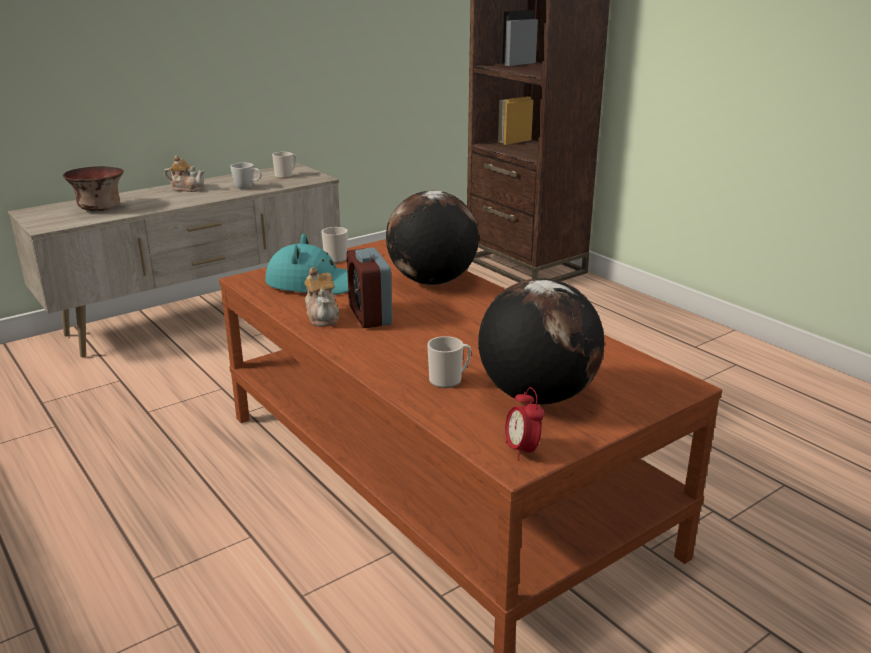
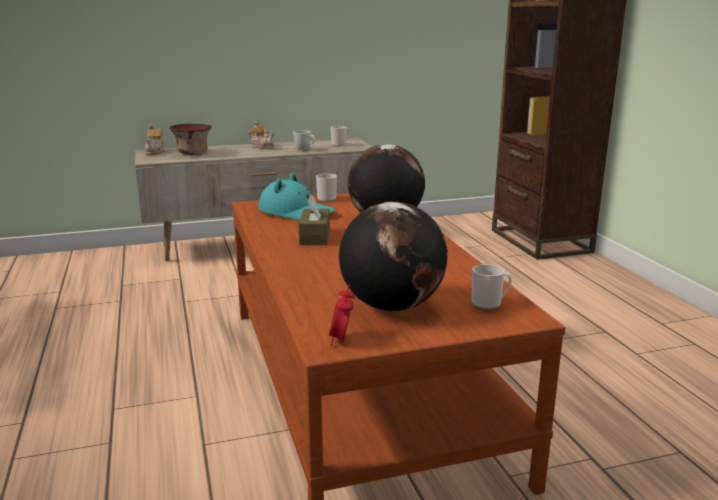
camera: 20 degrees right, 5 degrees down
(323, 316) = (280, 233): teapot -> teapot (155, 152)
(370, 316) = (315, 237): alarm clock -> brown tissue box
(449, 380) = (332, 285): mug -> mug (489, 304)

